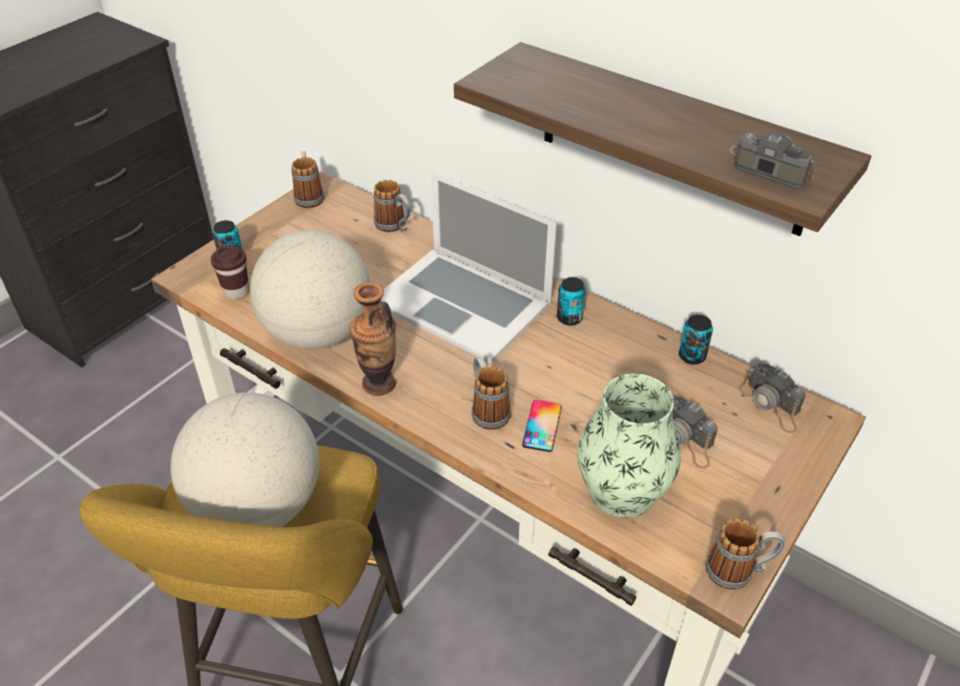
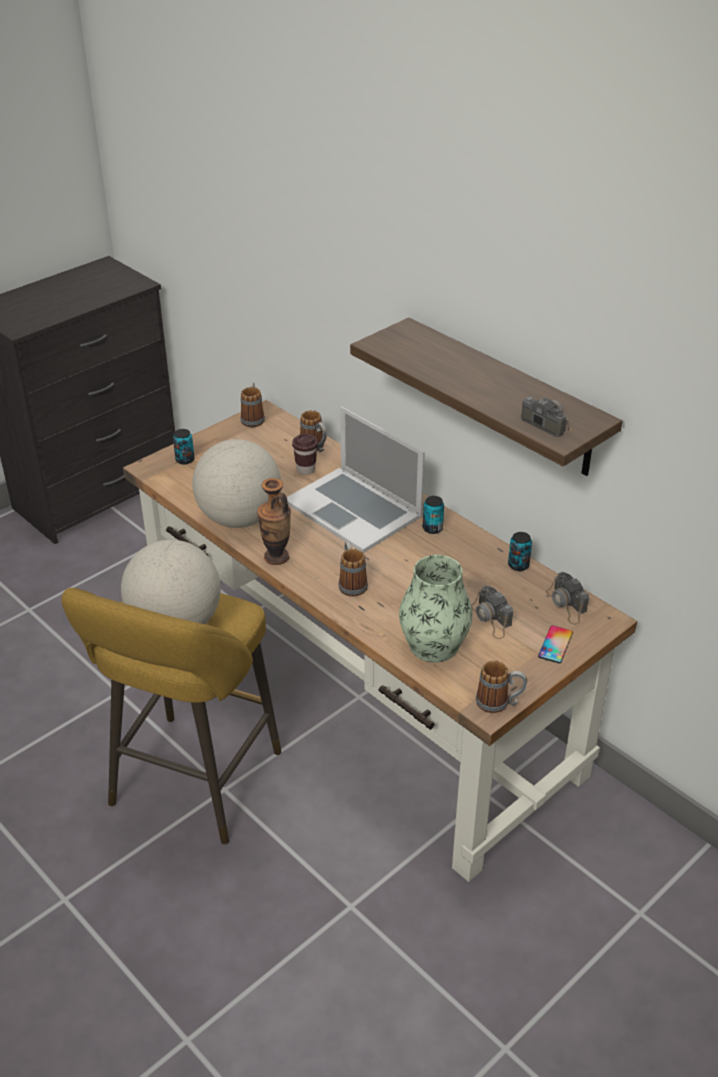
camera: 10 degrees right, 5 degrees down
(236, 292) = (184, 483): brown cup -> brown cup (305, 469)
(542, 426) = (388, 598): phone -> phone (555, 644)

